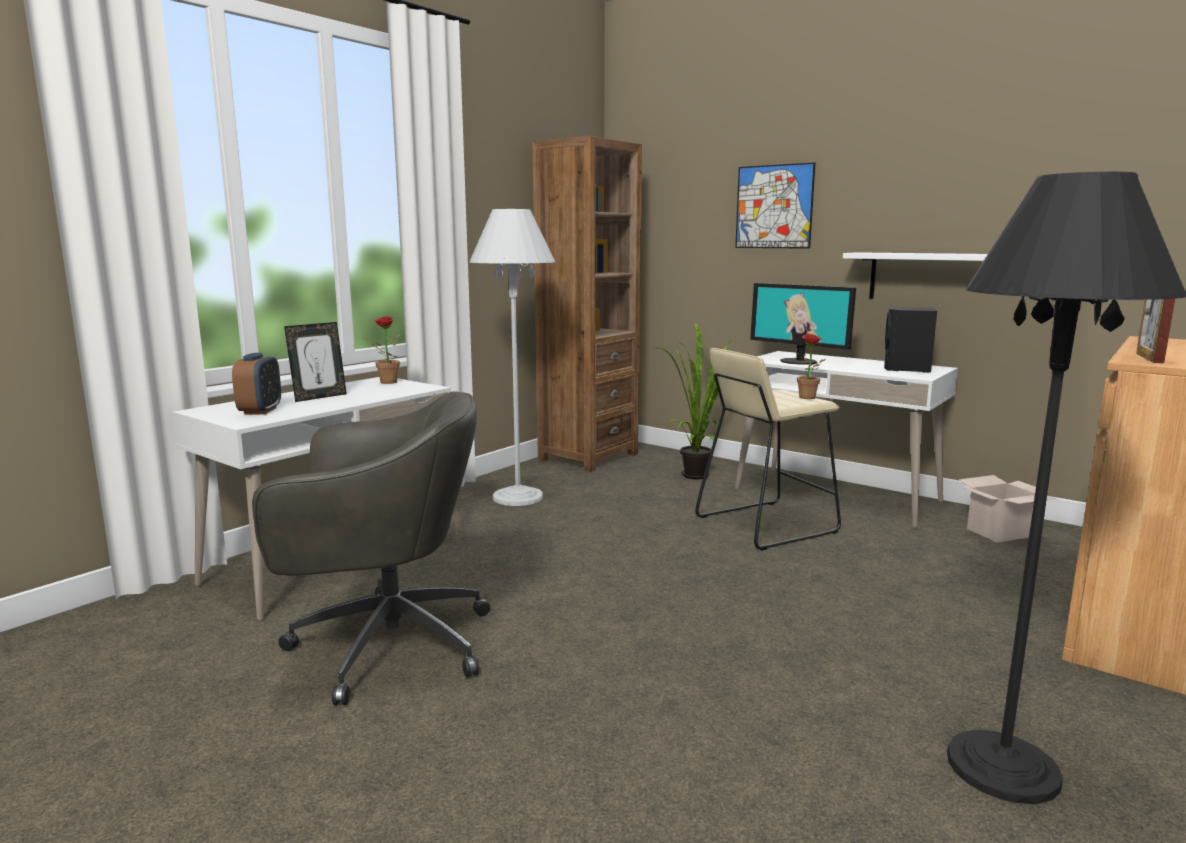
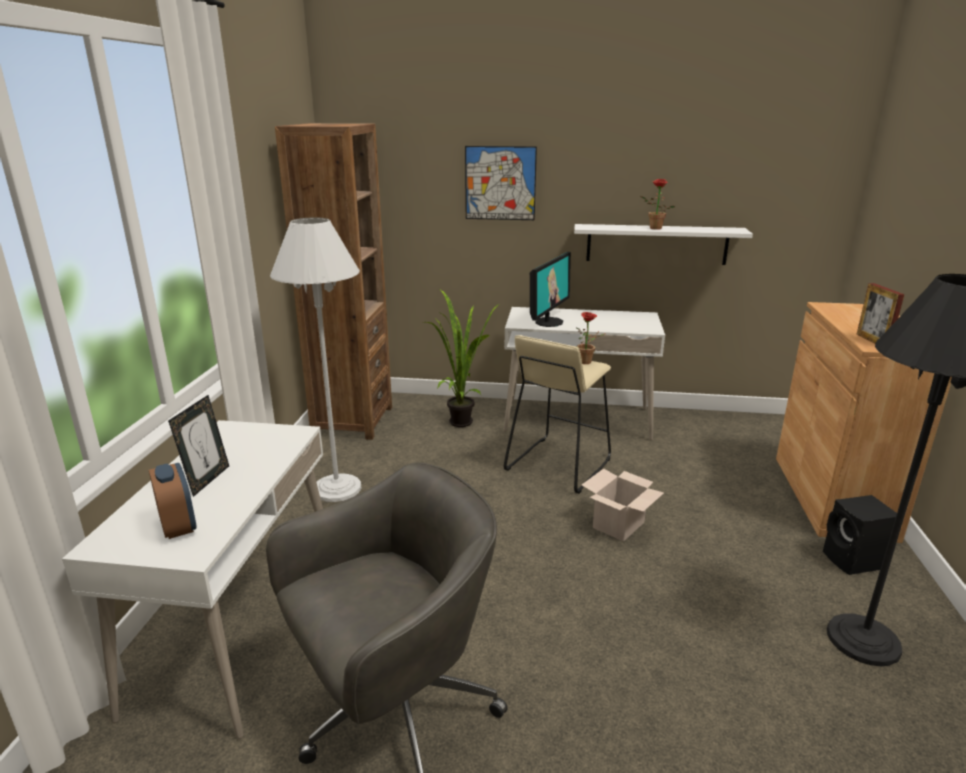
camera: 30 degrees left, 10 degrees up
(385, 382) = (239, 433): potted plant -> potted plant (653, 228)
(799, 361) = (548, 322): monitor -> monitor turned 75 degrees counterclockwise
(906, 369) = (630, 320): black speaker -> black speaker (854, 561)
(999, 533) = (700, 431): cardboard box -> cardboard box (618, 526)

